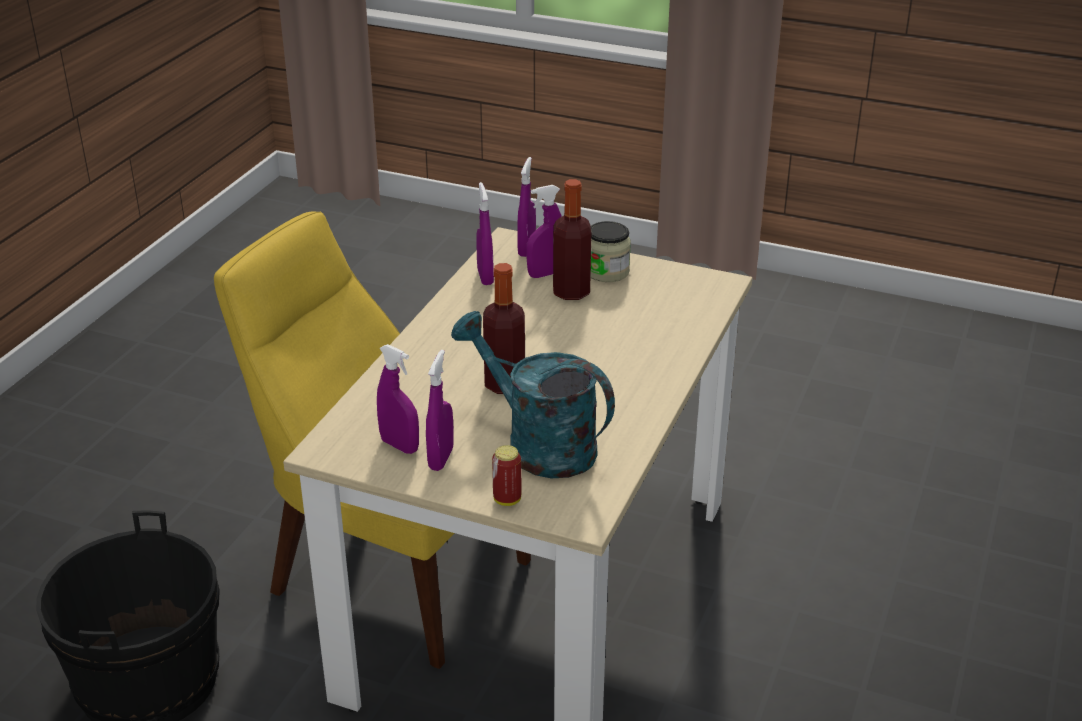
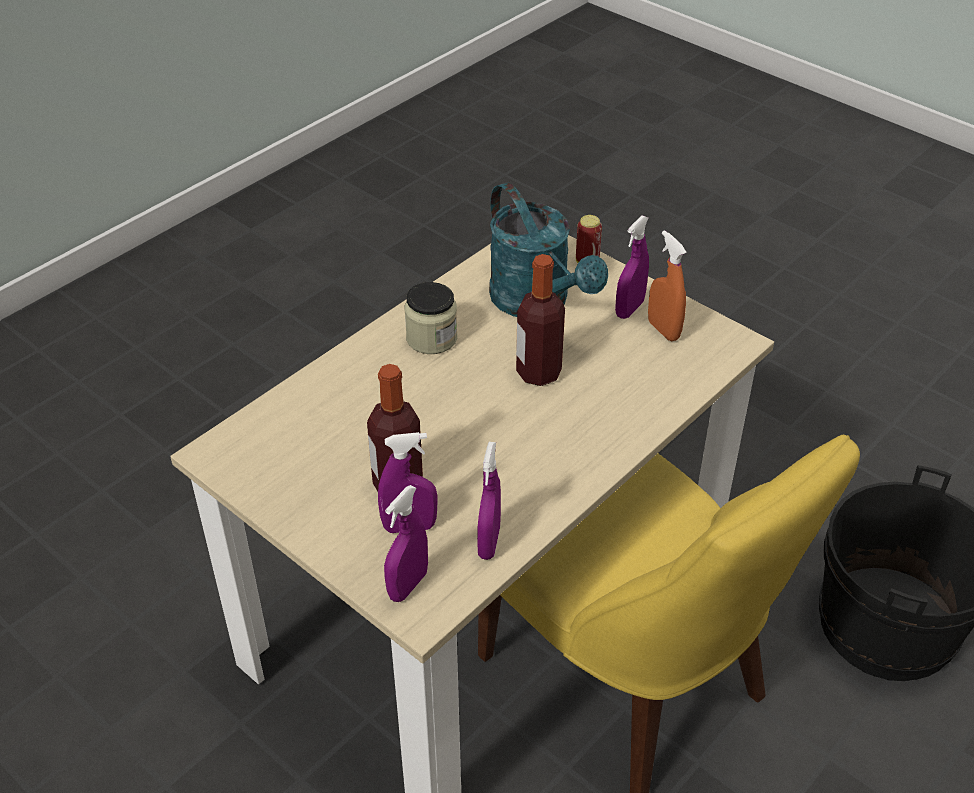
camera: 160 degrees left, 10 degrees up
(399, 445) = (663, 330): purple spray bottle -> orange spray bottle
(607, 272) = (332, 509): jar -> jar (431, 338)

